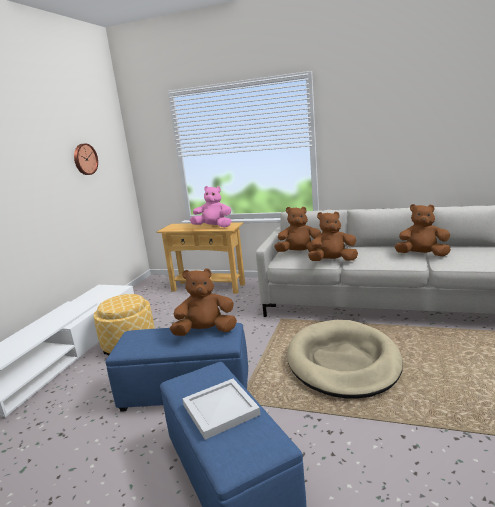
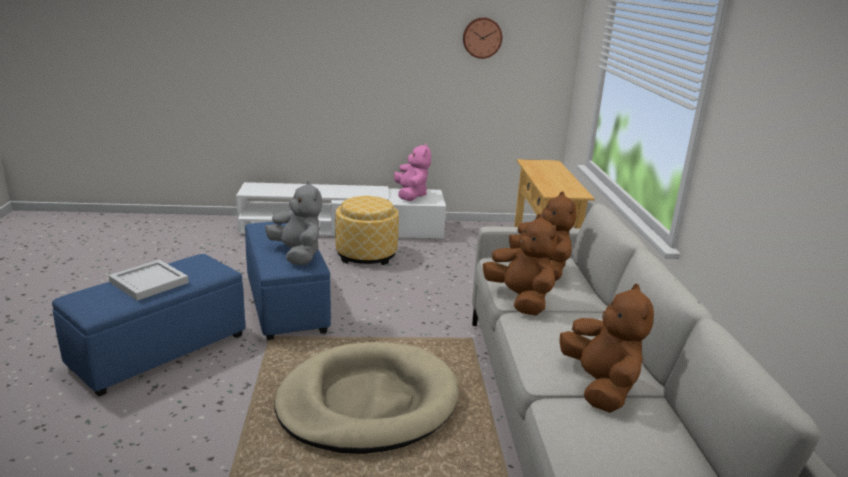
camera: 65 degrees right, 5 degrees up
(206, 332) = (297, 254): brown plush toy -> grey plush toy
(213, 227) = (554, 184): pink plush toy -> pink plush toy (411, 195)

